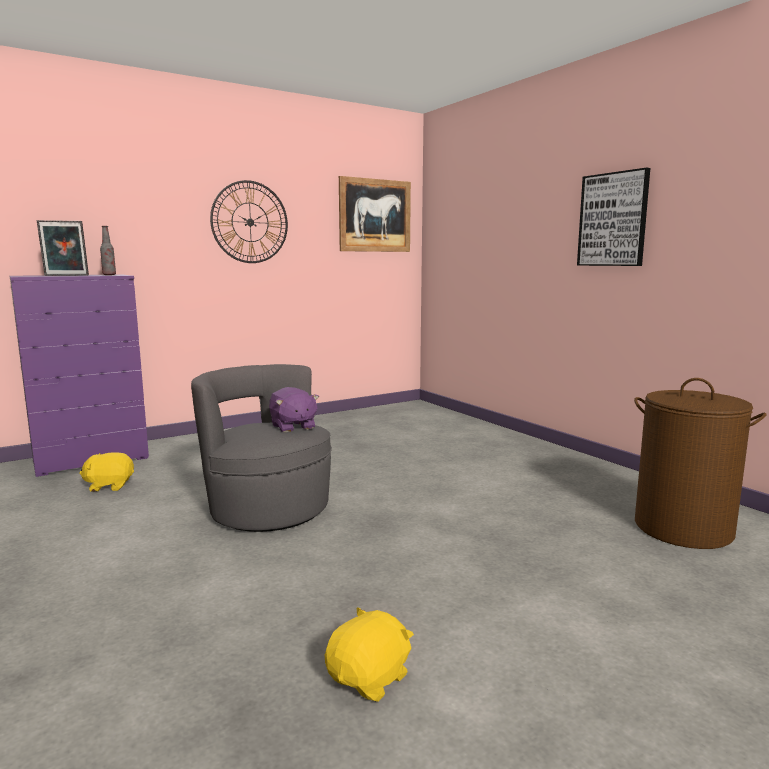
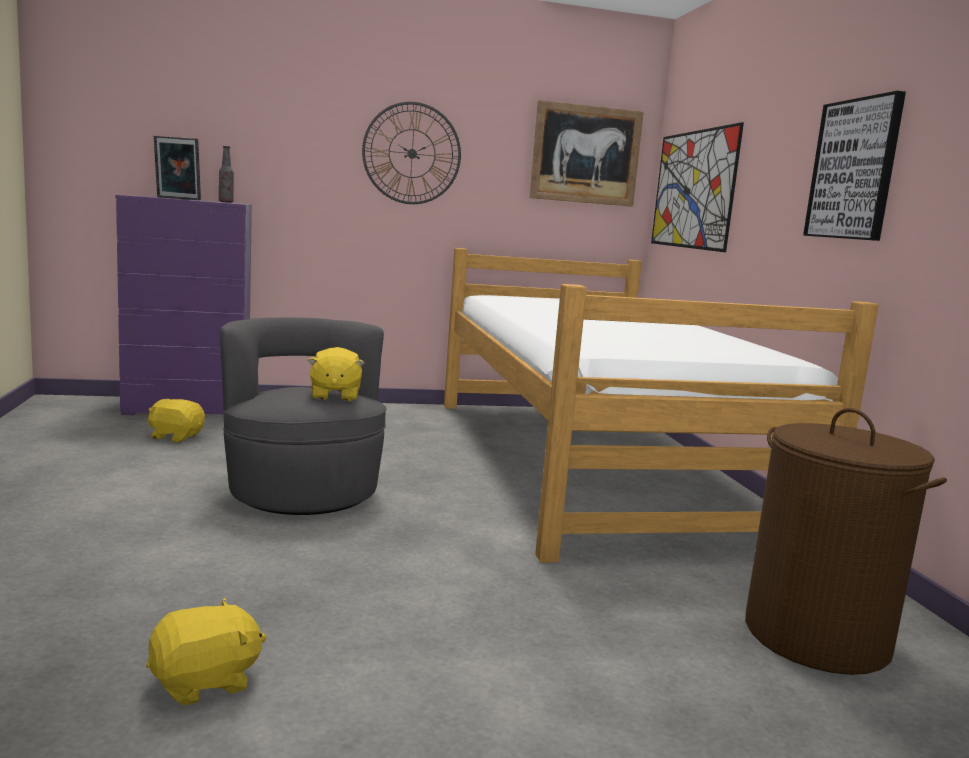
camera: 20 degrees right, 0 degrees up
(292, 427) = (334, 396): purple plush toy -> yellow plush toy
(441, 443) = (593, 463): none -> bed
(462, 237) = (693, 189): none -> picture

